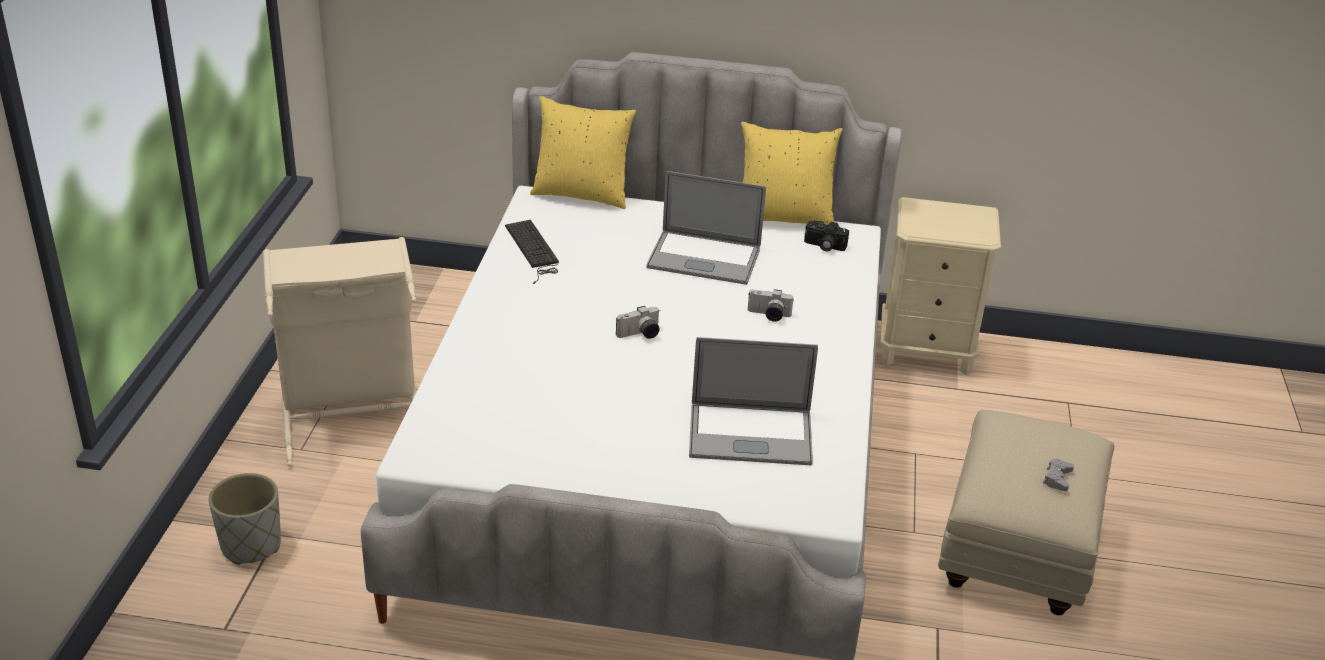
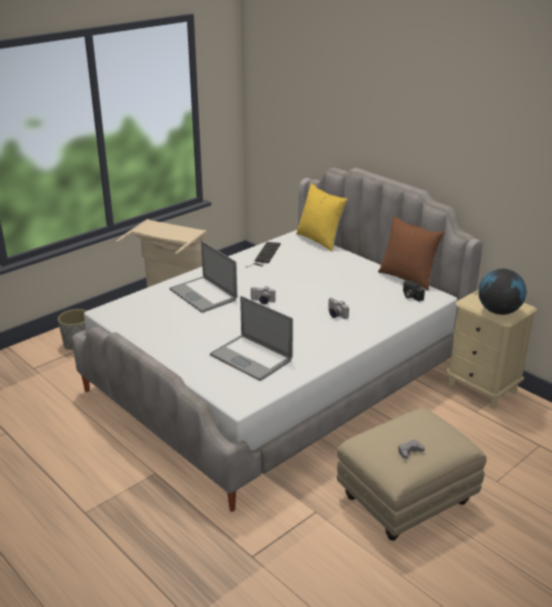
camera: 40 degrees right, 5 degrees down
(704, 258) = (339, 282): laptop -> laptop (203, 294)
(783, 217) = (408, 278): yellow pillow -> brown pillow
(965, 230) = (498, 311): none -> globe

